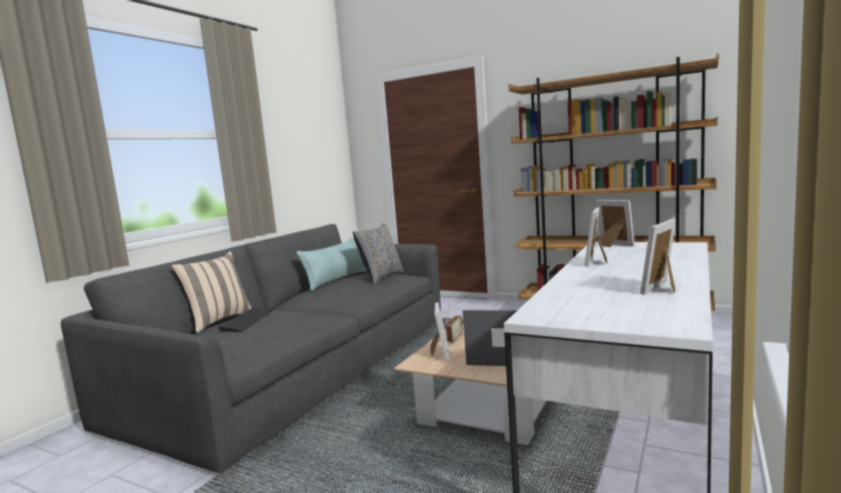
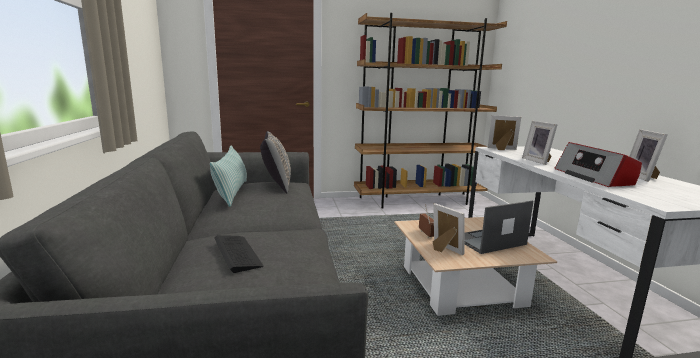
camera: 40 degrees left, 5 degrees up
(218, 321) = (178, 260): beige pillow -> none
(584, 284) = (593, 177): none -> radio

